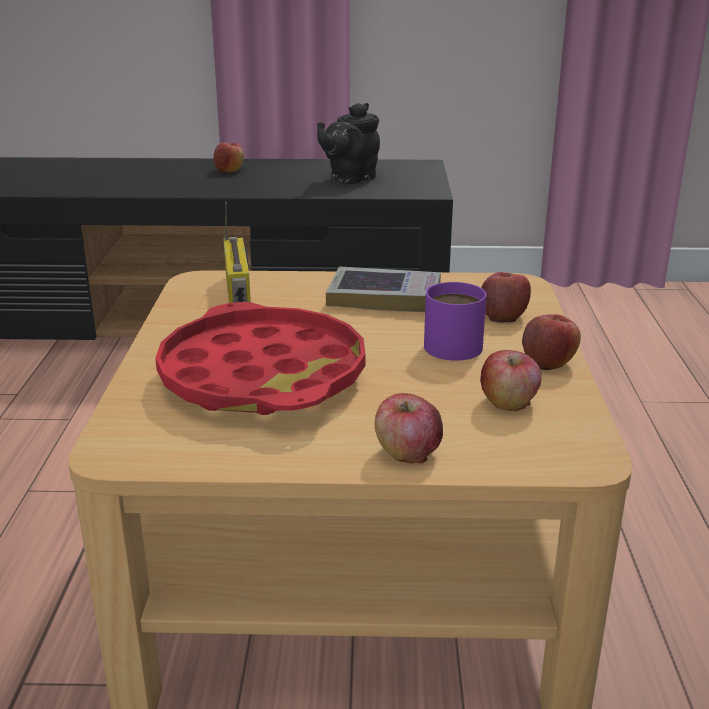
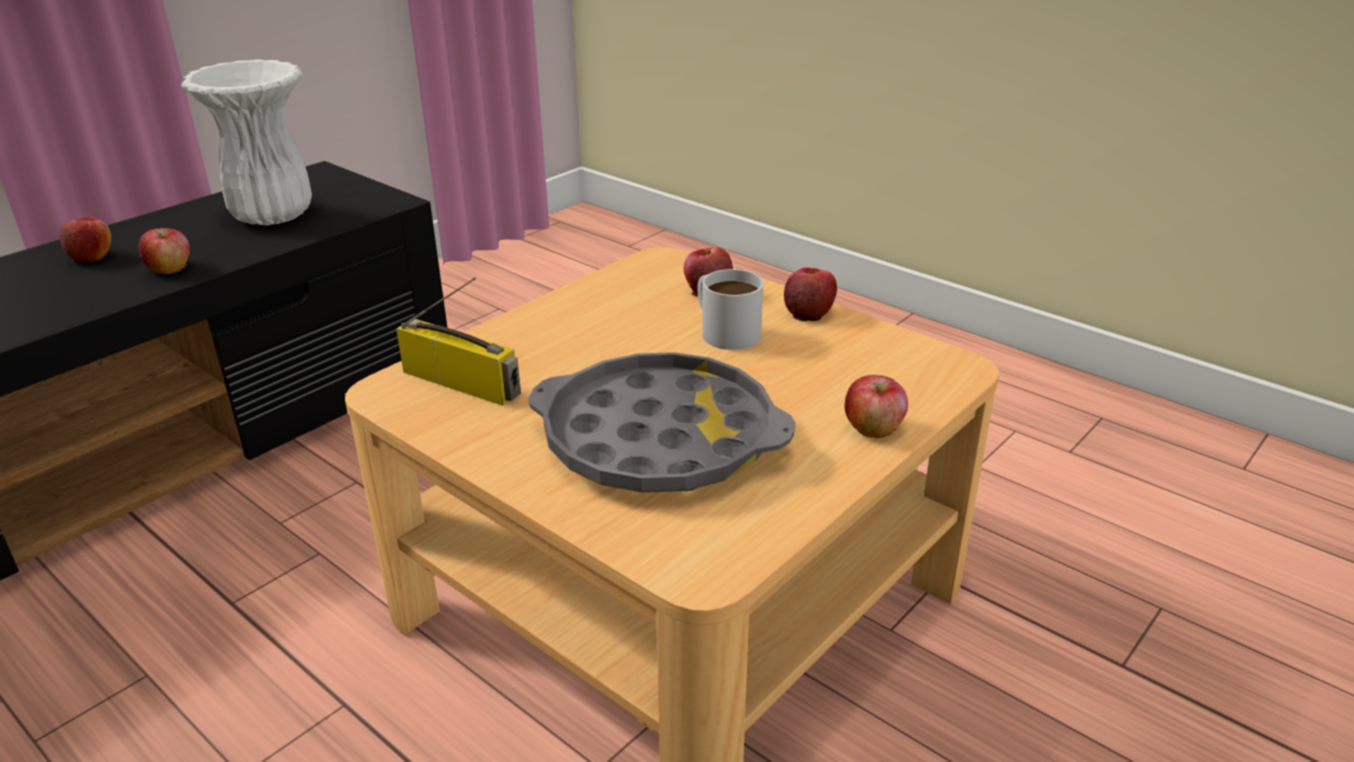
camera: 50 degrees left, 5 degrees up
(263, 376) = (659, 438): red tray -> grey tray
(350, 178) = (273, 215): black teapot -> white vase
(384, 297) = (593, 320): book -> none
(455, 342) = (724, 330): purple mug -> white mug
(509, 403) = (850, 356): apple -> apple (170, 269)

